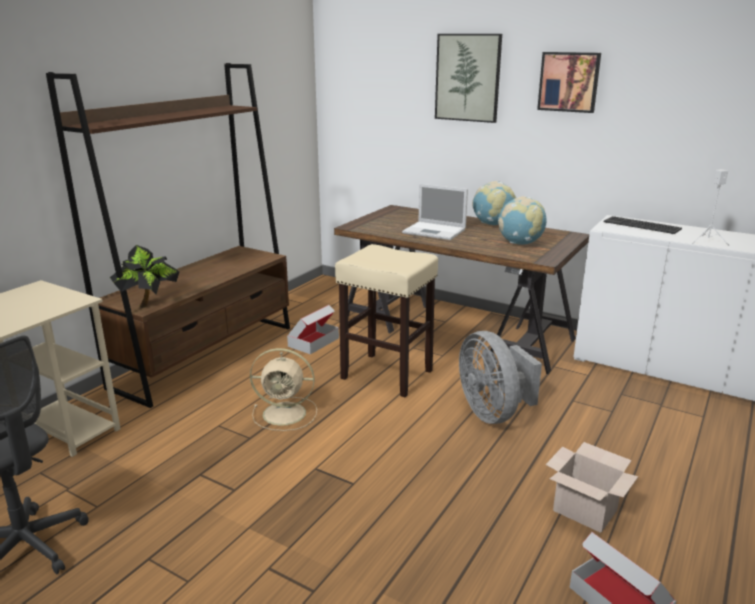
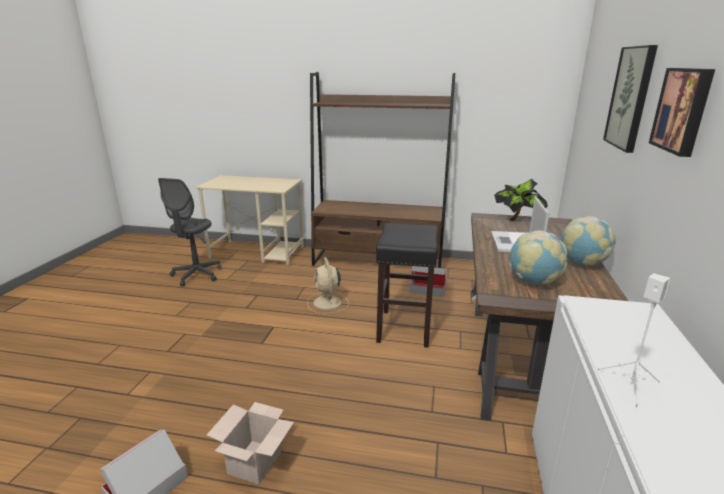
camera: 70 degrees right, 0 degrees up
(149, 303) = (328, 209): potted plant -> potted plant (518, 220)
(385, 374) = (404, 327): beige stool -> black stool
(493, 412) = (381, 390): grey fan -> none
(642, 225) = (638, 329): keyboard -> none

